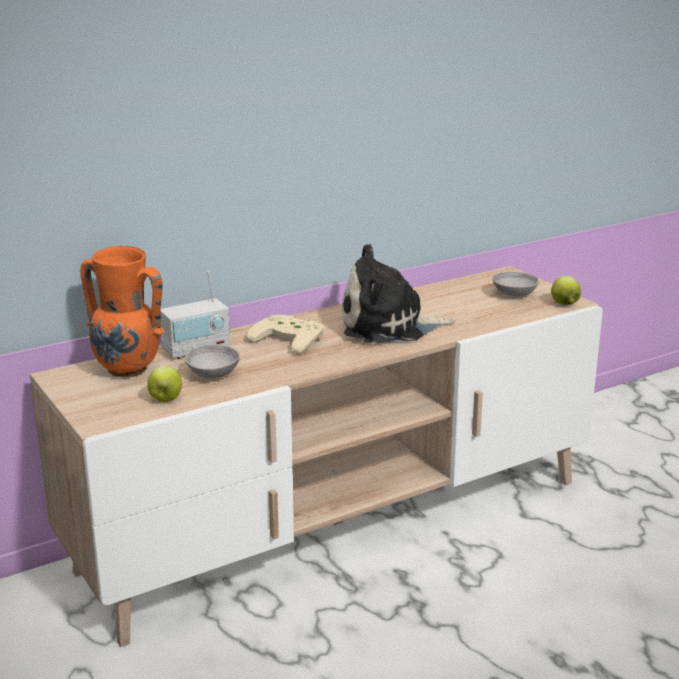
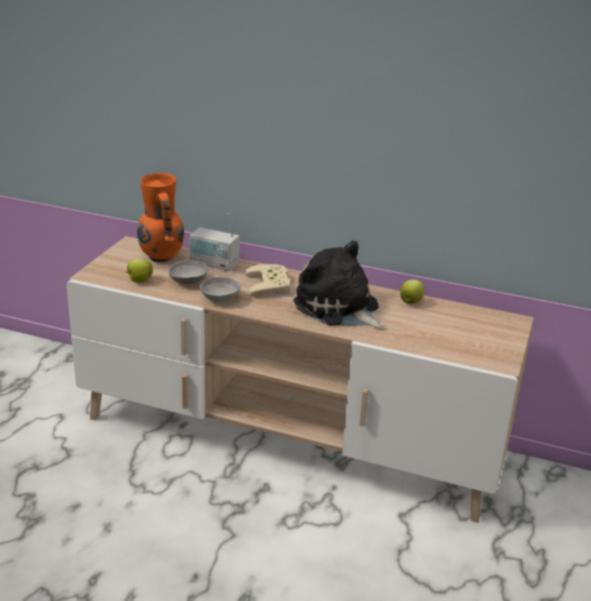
camera: 50 degrees right, 5 degrees up
(514, 294) = (475, 335): grey bowl -> grey bowl (220, 299)
(564, 303) = (492, 361): apple -> apple (411, 302)

